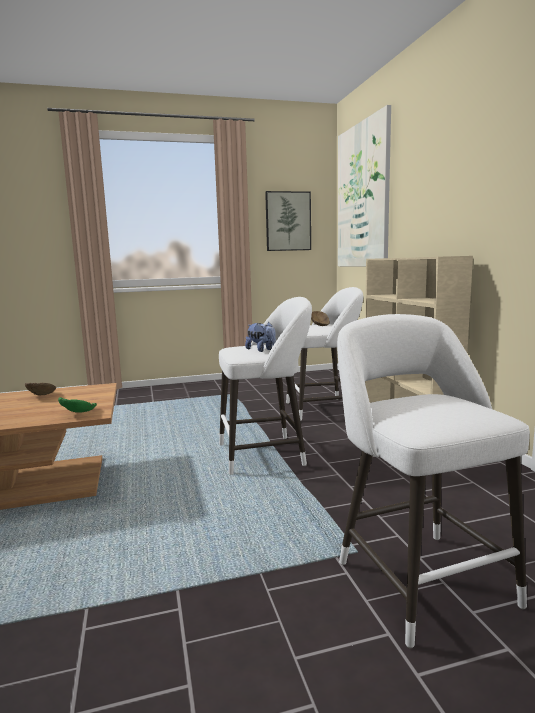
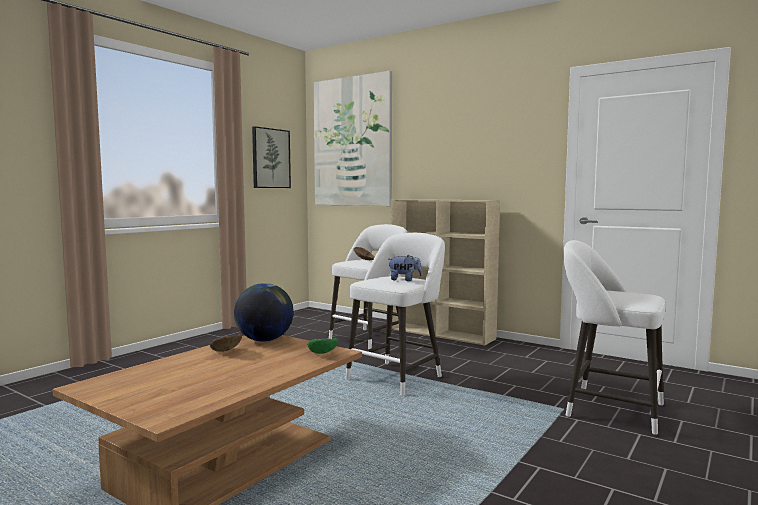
camera: 40 degrees left, 5 degrees down
(90, 391) = (264, 340): none -> globe

